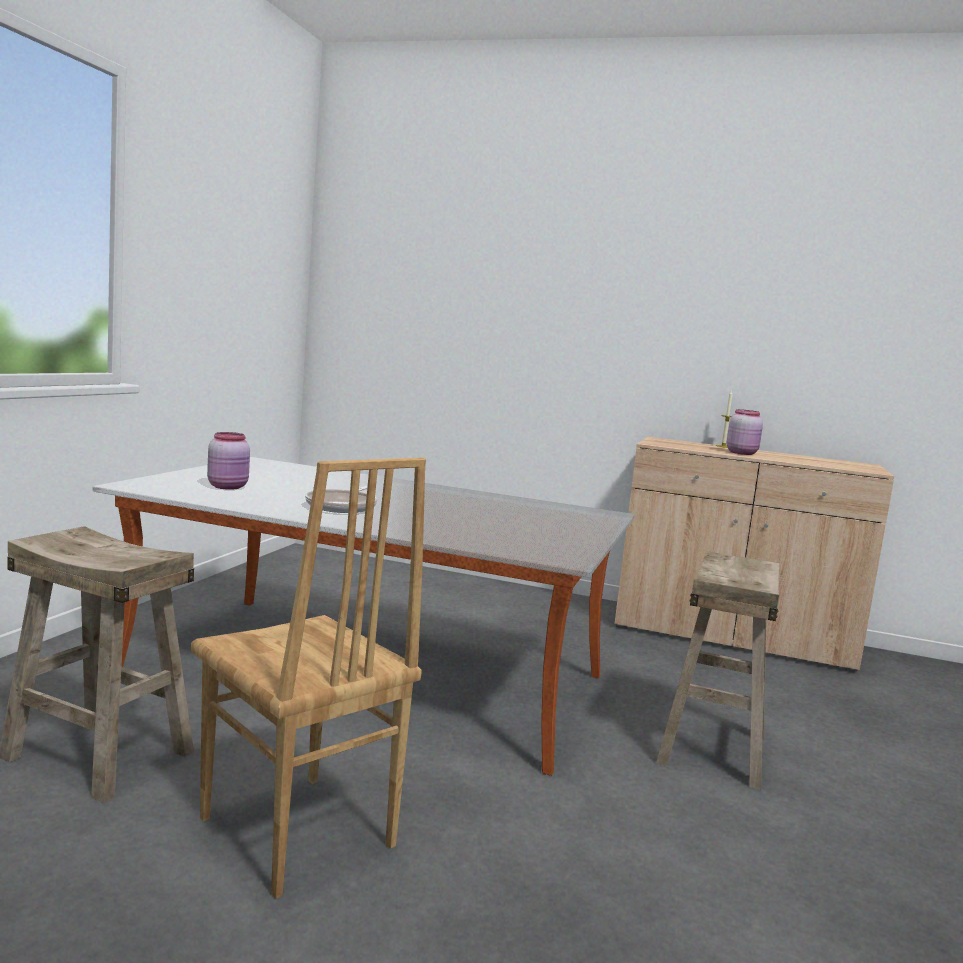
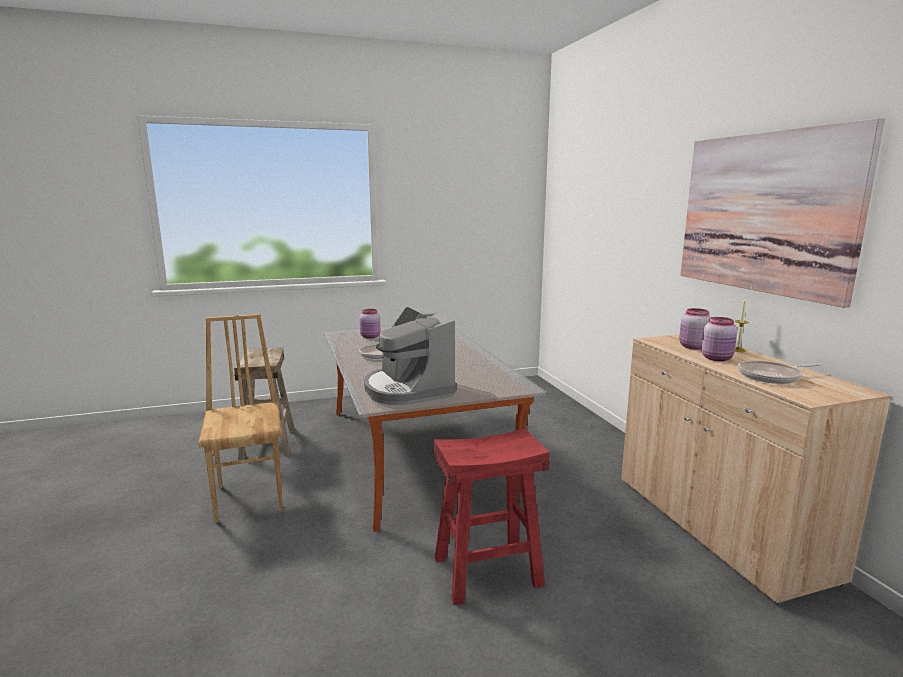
camera: 55 degrees right, 5 degrees up
(294, 834) = (251, 498): brown chair -> brown chair turned 150 degrees clockwise
(532, 537) = (408, 389): none -> coffee machine
(696, 446) = (692, 347): none -> pink jar
(713, 749) = (487, 572): beige stool -> red stool
(738, 304) = (764, 213): none -> picture
(810, 461) = (772, 376): none -> frying pan

